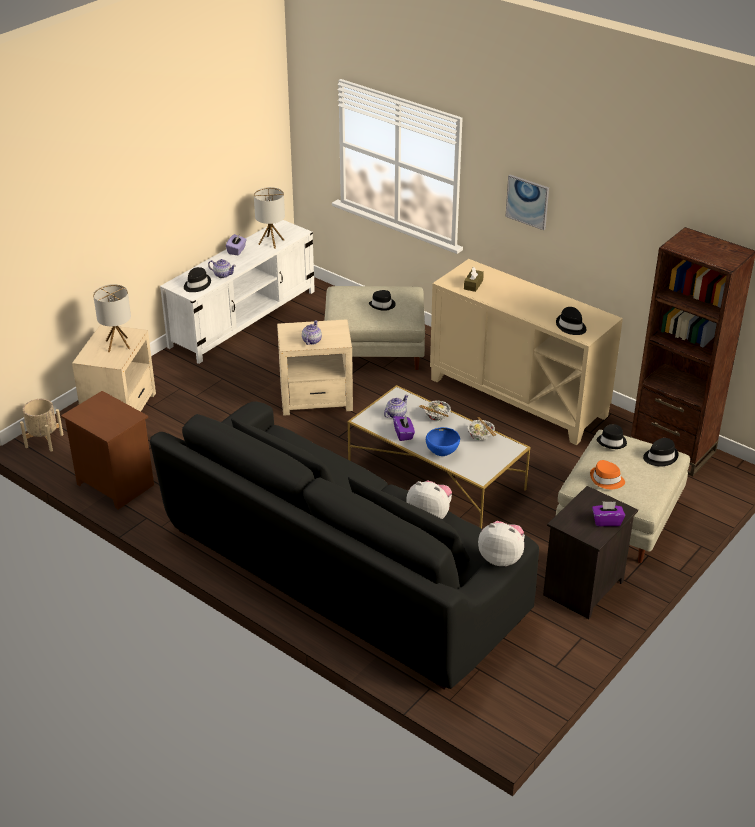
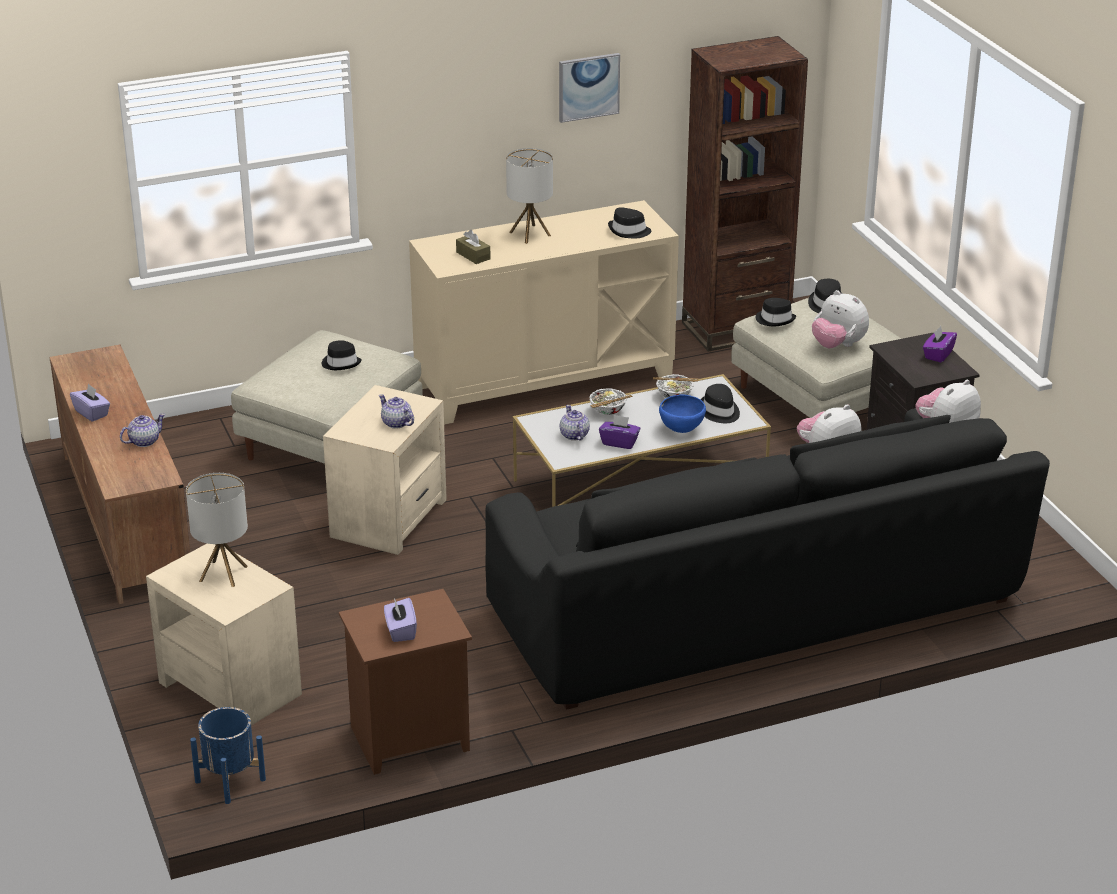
camera: 60 degrees left, 5 degrees down
(44, 441) = (230, 780): beige planter -> blue planter
(96, 416) = (400, 631): none -> purple tissue box
(196, 284) = (143, 468): black hat -> black hat (719, 411)
(244, 318) = (125, 518): white tv stand -> brown tv stand
(271, 242) = (105, 381): table lamp -> table lamp (529, 234)
(527, 201) = (467, 121): picture -> picture (588, 87)
(606, 480) = (838, 345): orange hat -> plush toy

